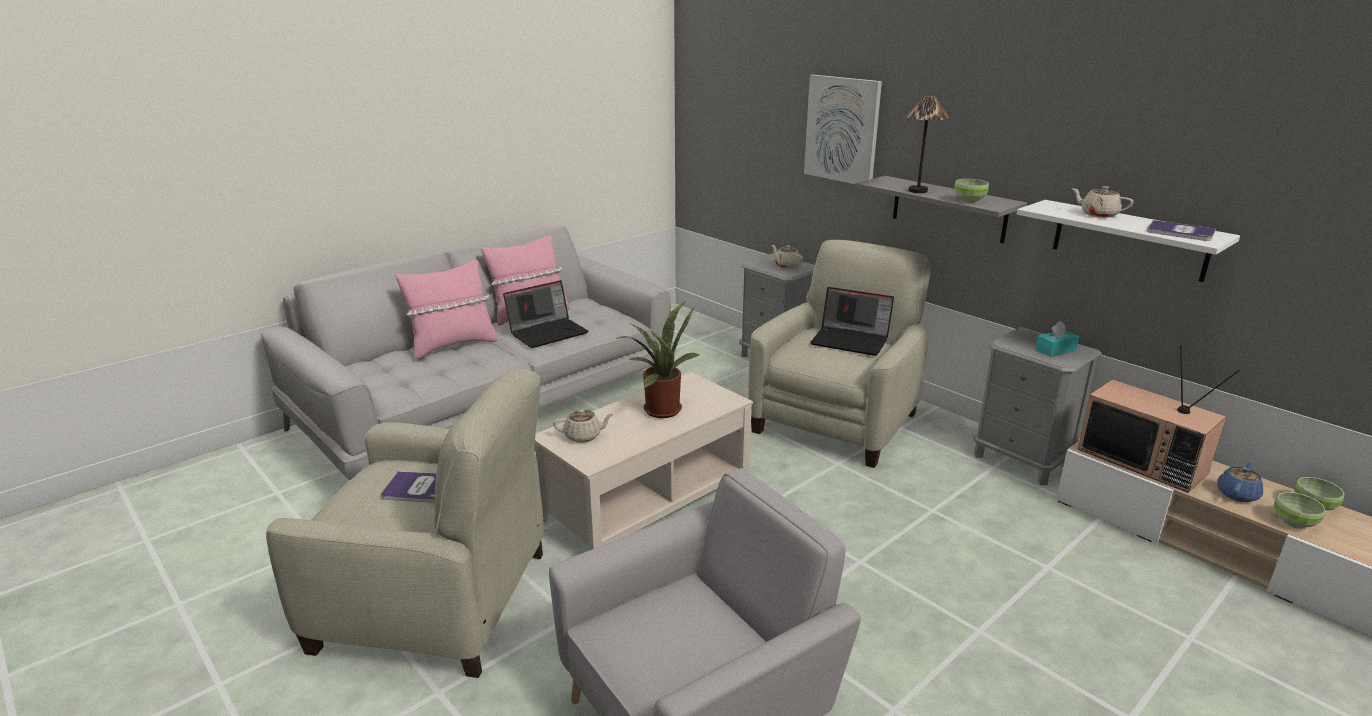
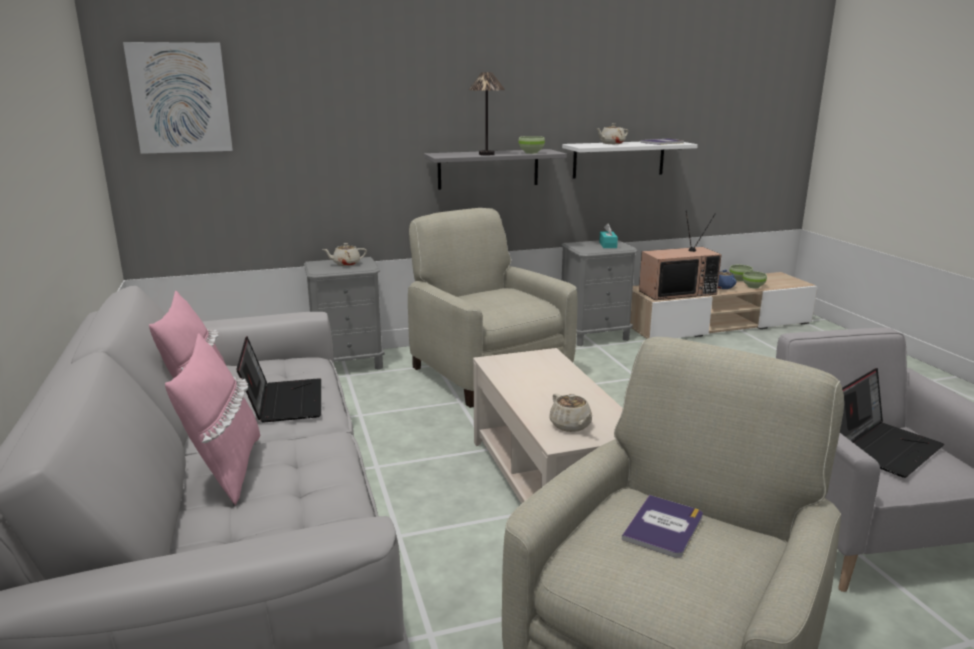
camera: 65 degrees left, 5 degrees down
(583, 436) = (570, 425): beige teapot -> beige teapot turned 135 degrees clockwise
(660, 409) = (540, 383): potted plant -> none
(842, 129) = (370, 118): picture -> picture (180, 98)
(851, 341) = (493, 292): laptop -> laptop (883, 446)

